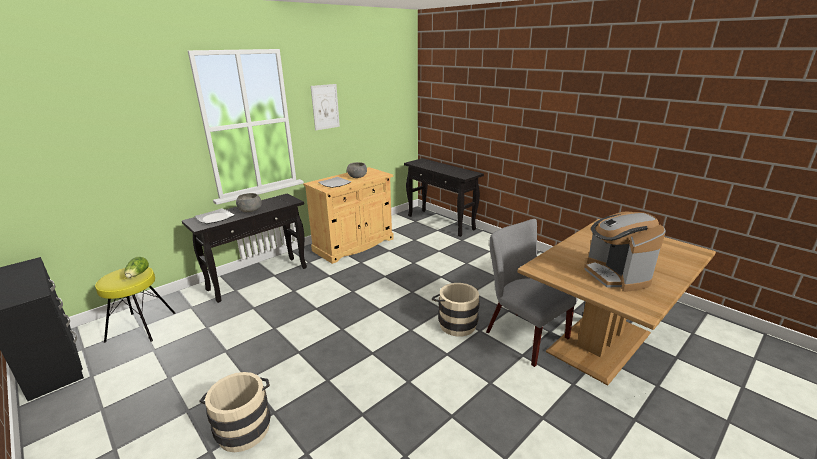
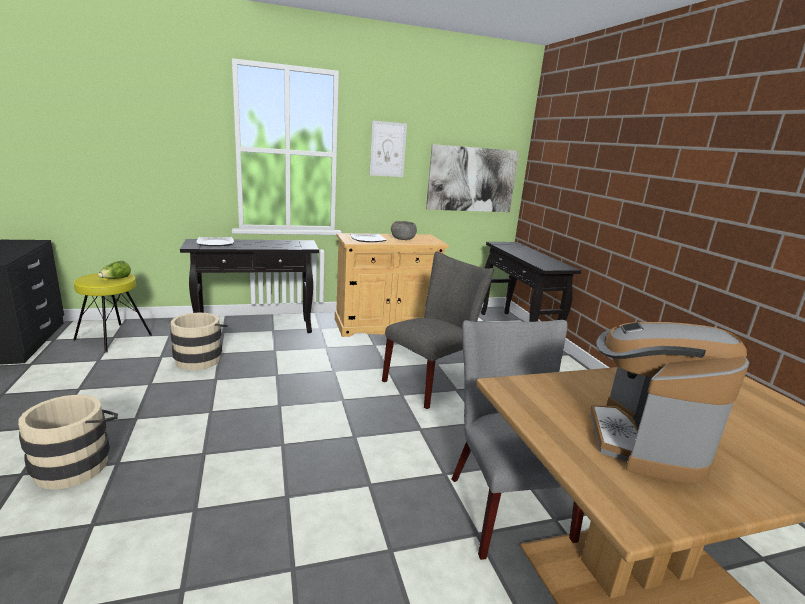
camera: 25 degrees right, 5 degrees down
(250, 210) = (255, 245): grey bowl -> none
(385, 118) = (472, 179): none -> picture
(422, 276) = (432, 382): none -> grey chair
(455, 322) = (420, 450): beige bucket -> beige bucket (200, 358)

